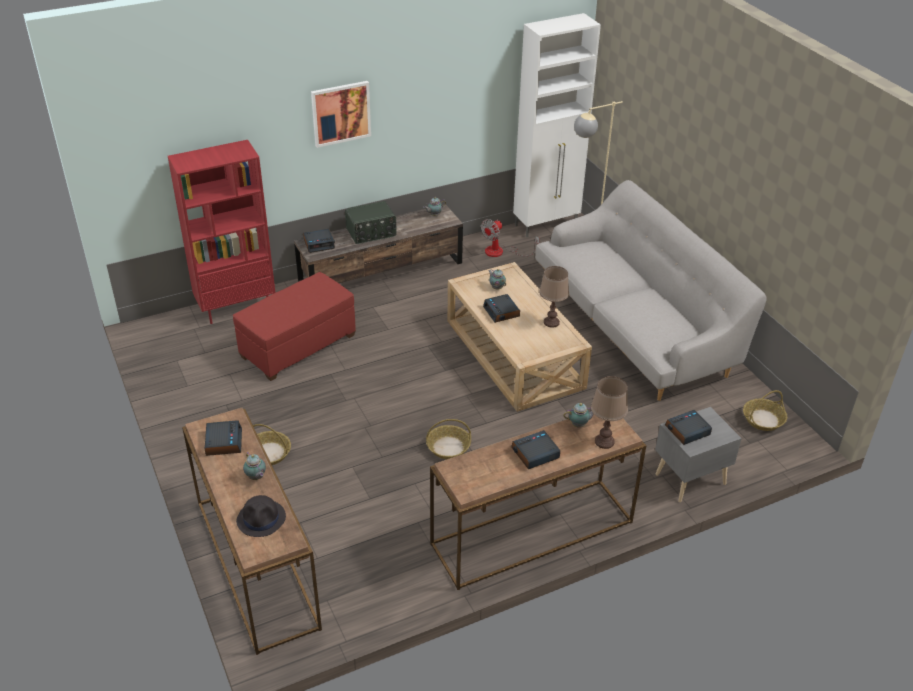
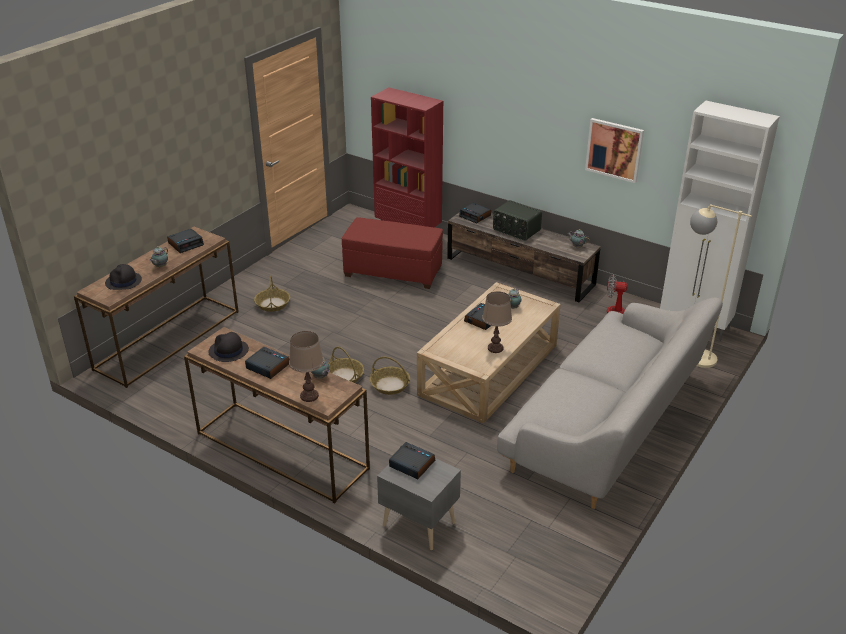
camera: 60 degrees right, 5 degrees down
(341, 113) = (520, 113): picture -> picture (614, 149)
(485, 473) = (228, 351): none -> black hat
(763, 419) = (552, 552): basket -> basket (390, 385)

